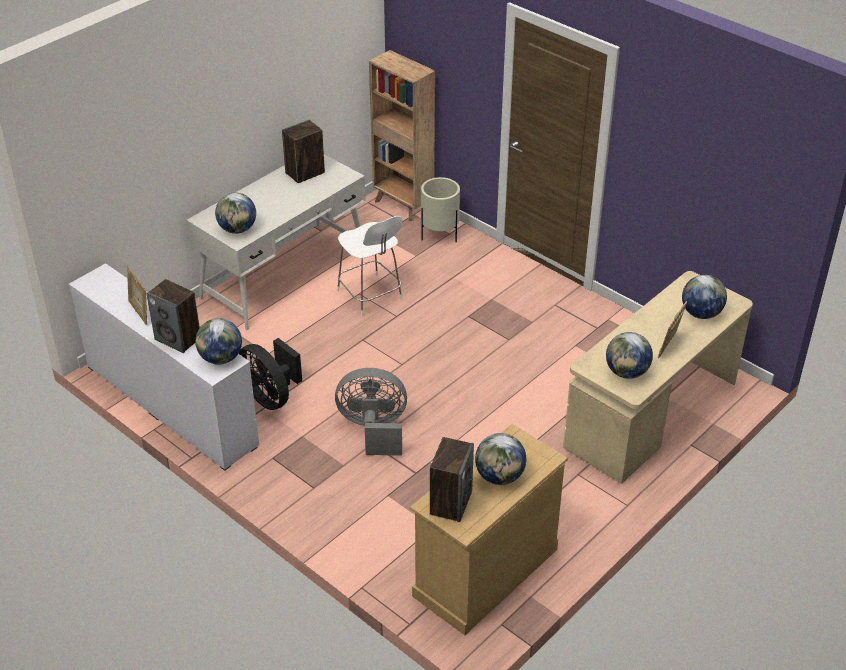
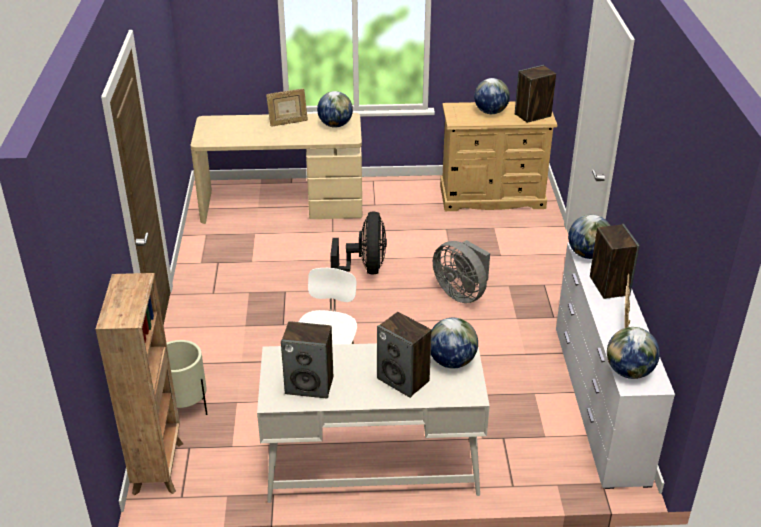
camera: 135 degrees left, 5 degrees down
(254, 204) = (403, 380): none -> speaker
(270, 396) = (510, 359): black fan -> black fan (365, 269)
(701, 313) = (237, 126): globe -> globe (629, 372)

